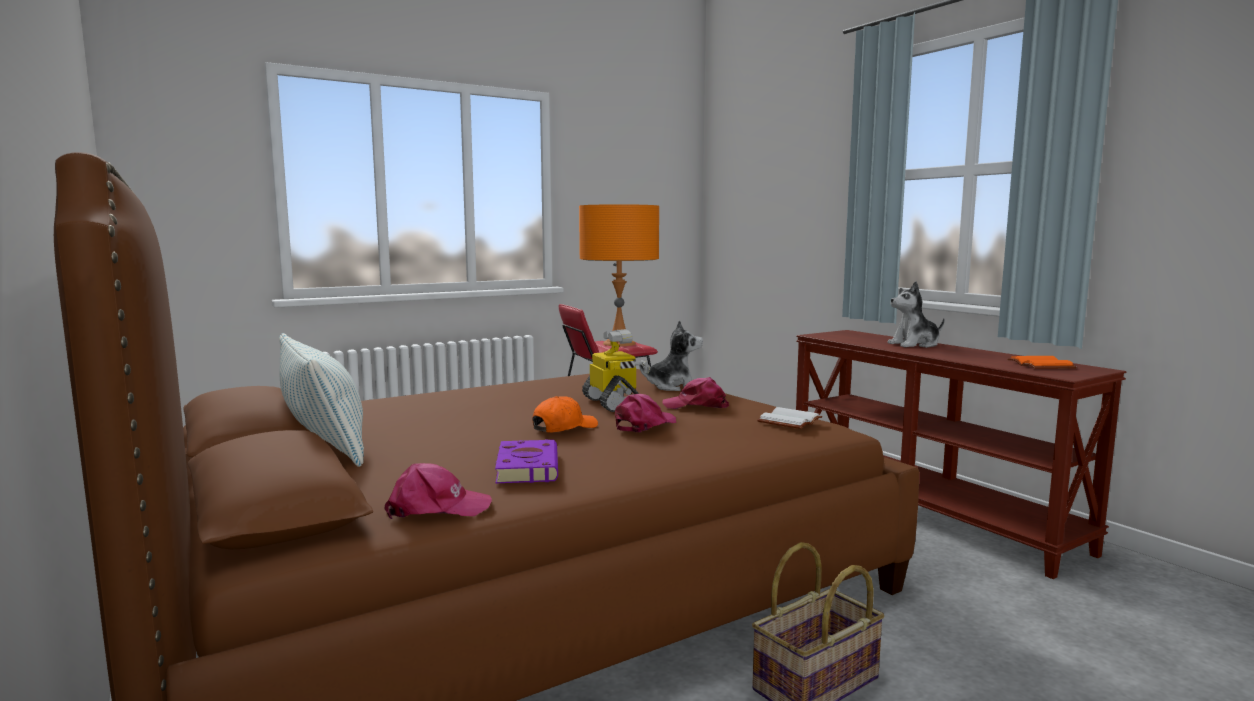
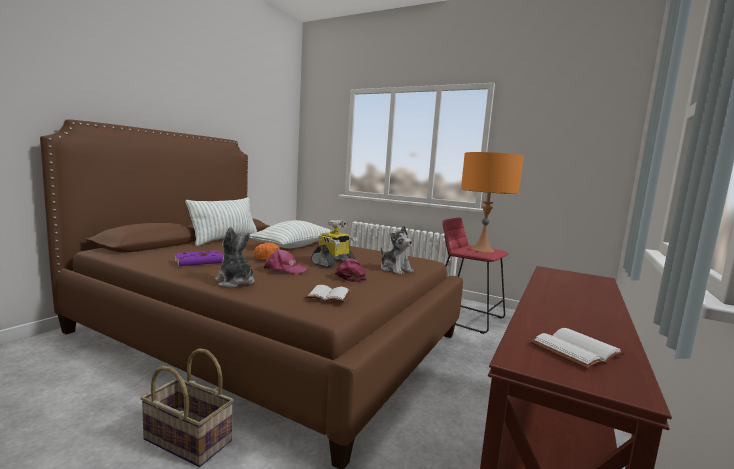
camera: 60 degrees right, 0 degrees up
(437, 508) = (143, 258): pink cap -> none
(466, 409) = (293, 246): none -> pillow
(915, 344) = (584, 298): plush toy -> plush toy (235, 283)
(1038, 365) = (574, 349): orange book -> white book

